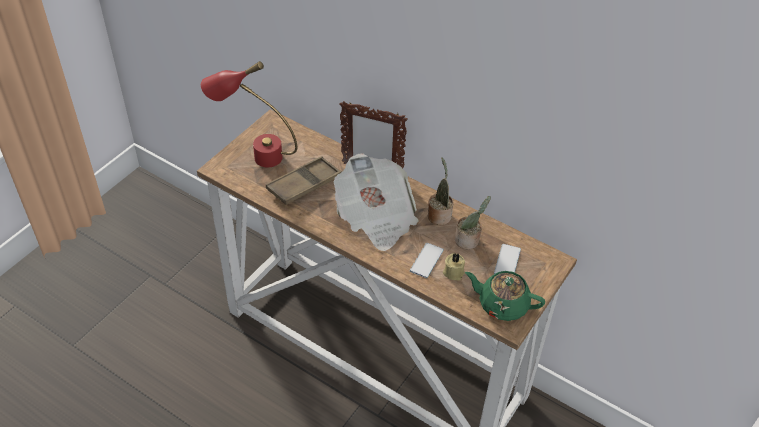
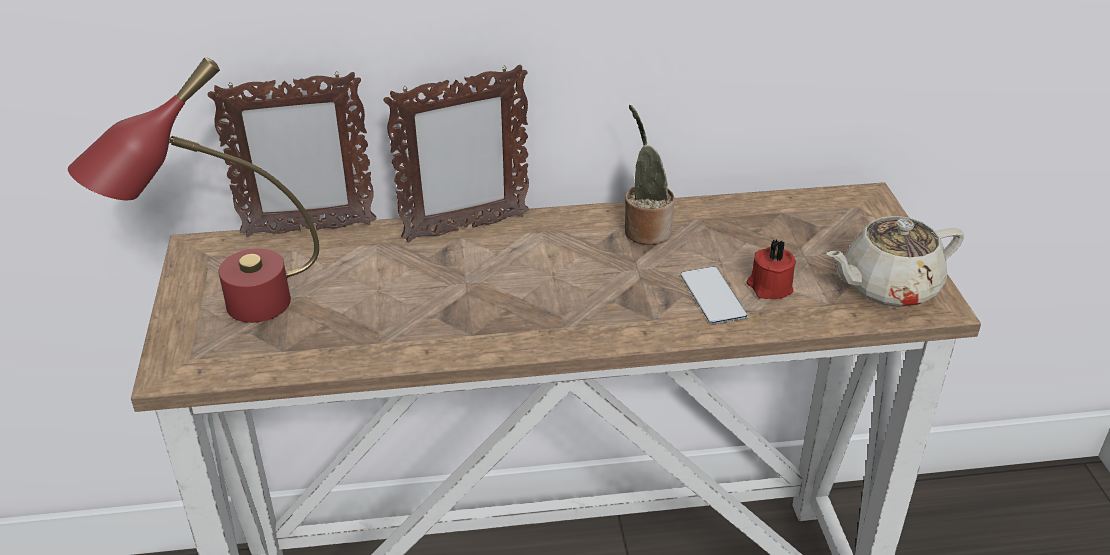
camera: 40 degrees left, 10 degrees down
(304, 184) = (377, 306): brown tray -> none
(316, 135) = (308, 230): none -> picture frame
(375, 218) = (559, 285): newspaper -> none
(453, 272) = (769, 287): beige candle -> red candle
(468, 241) = (730, 238): potted plant -> none
(502, 304) = (888, 287): green teapot -> beige teapot
(507, 261) = (815, 233): phone -> none

